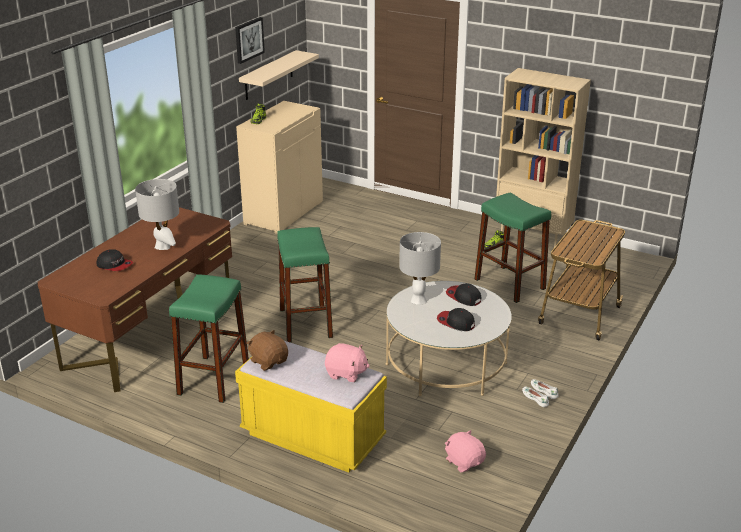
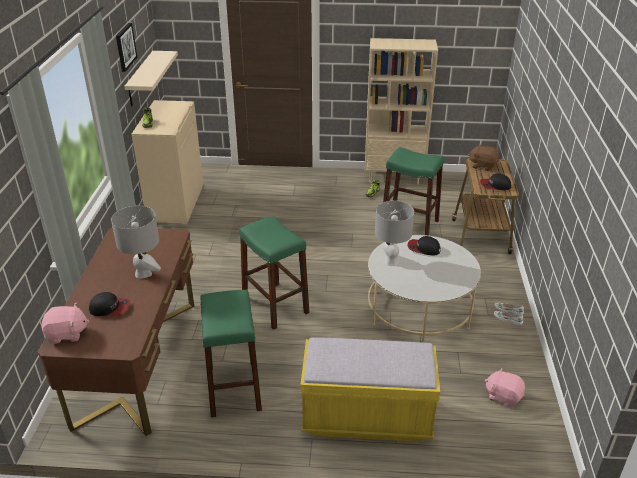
camera: 25 degrees left, 5 degrees up
(268, 361) = (326, 364): brown plush toy -> brown plush toy (483, 165)
(346, 373) = (404, 354): pink plush toy -> pink plush toy (67, 334)
(455, 322) = (438, 274): cap -> cap (495, 185)

